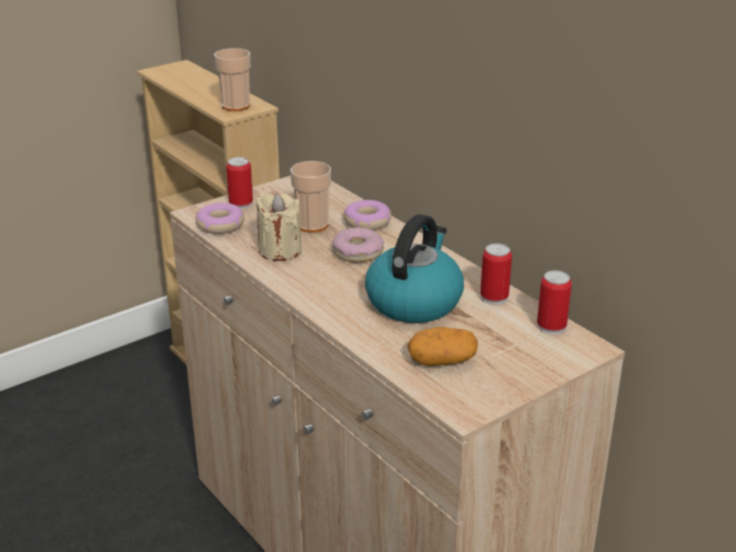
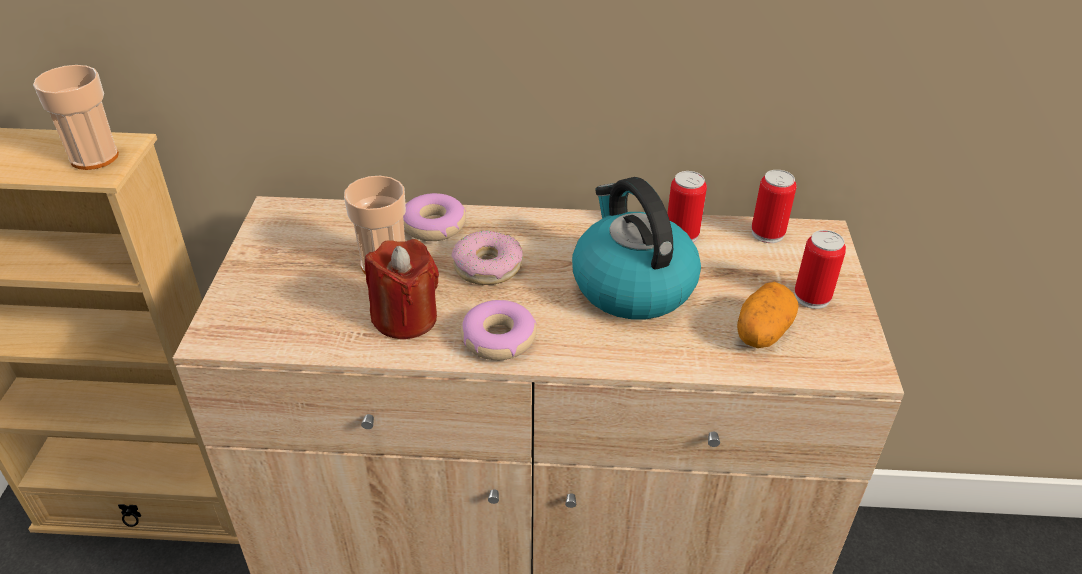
camera: 50 degrees left, 10 degrees up
(220, 225) = (276, 332): donut -> donut (498, 339)
(241, 204) = (252, 289): can -> can (812, 297)
(280, 250) = (405, 318): beige candle -> red candle

